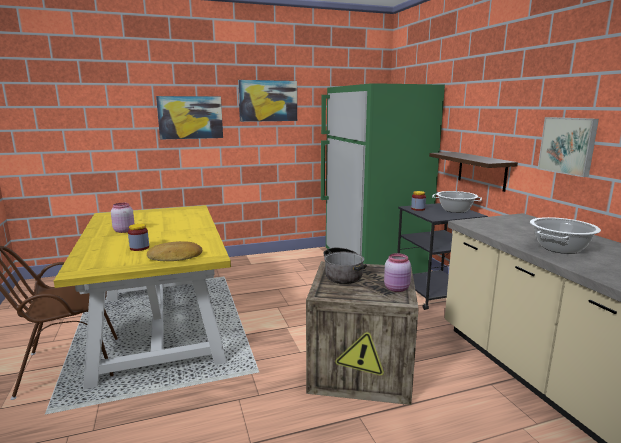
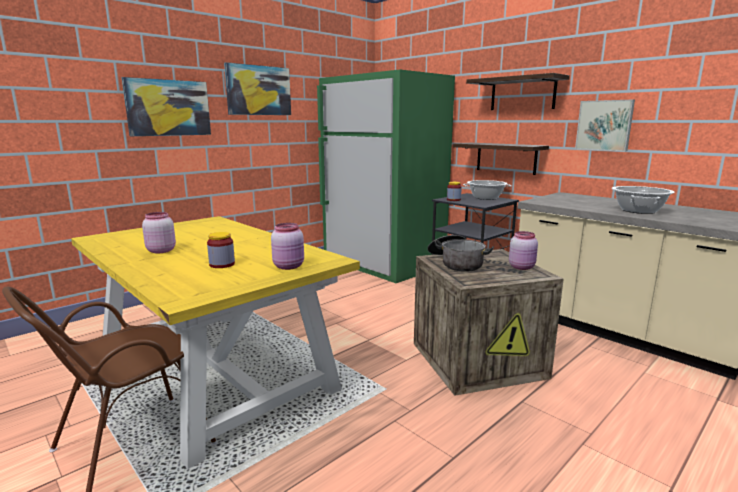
camera: 25 degrees left, 0 degrees up
(176, 257) = (289, 266): bread -> pink jar
(498, 106) = (522, 94): none -> shelf

